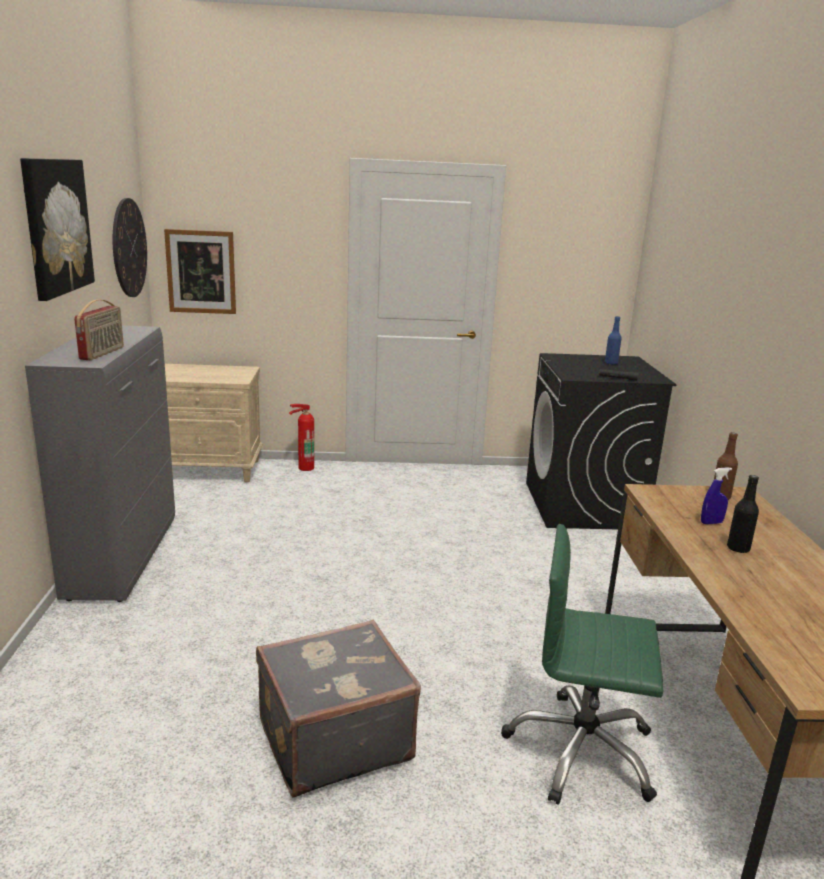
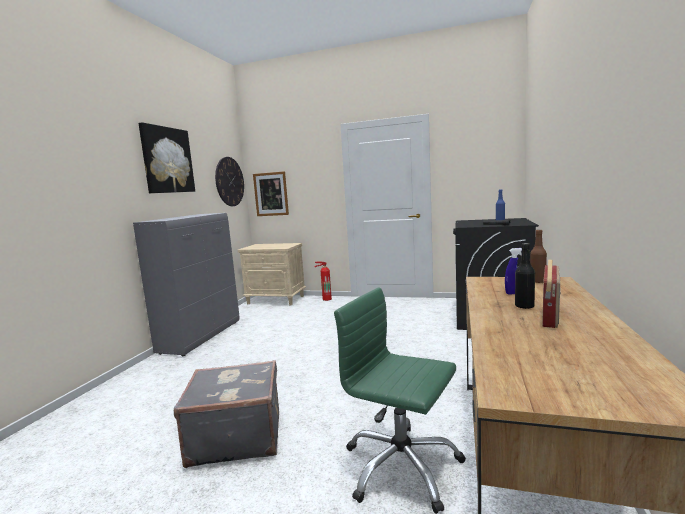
camera: 20 degrees right, 10 degrees down
(103, 353) = (177, 218): radio -> radio (551, 317)

